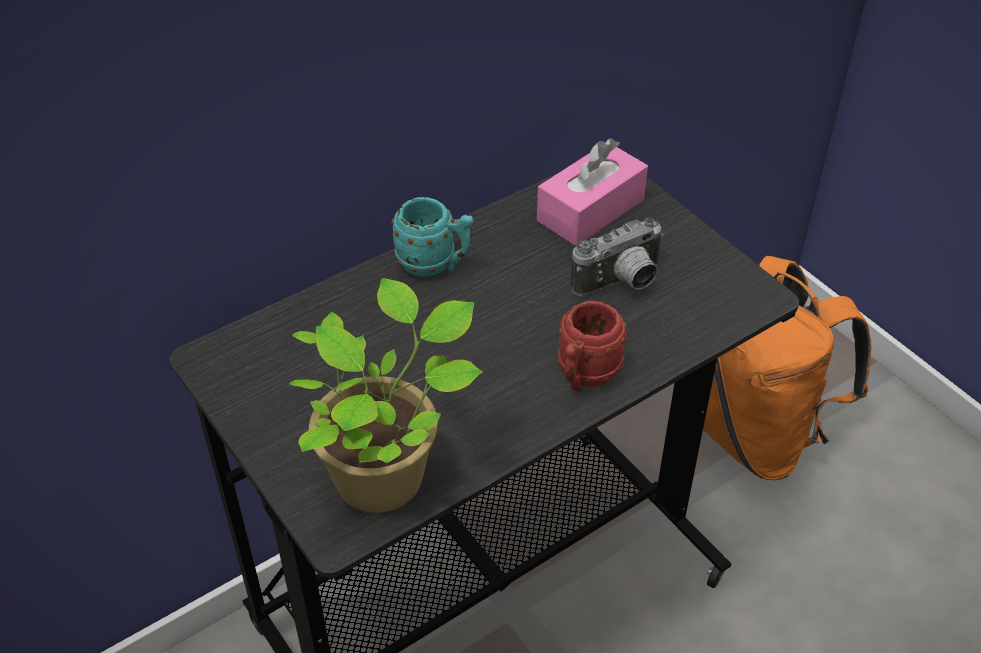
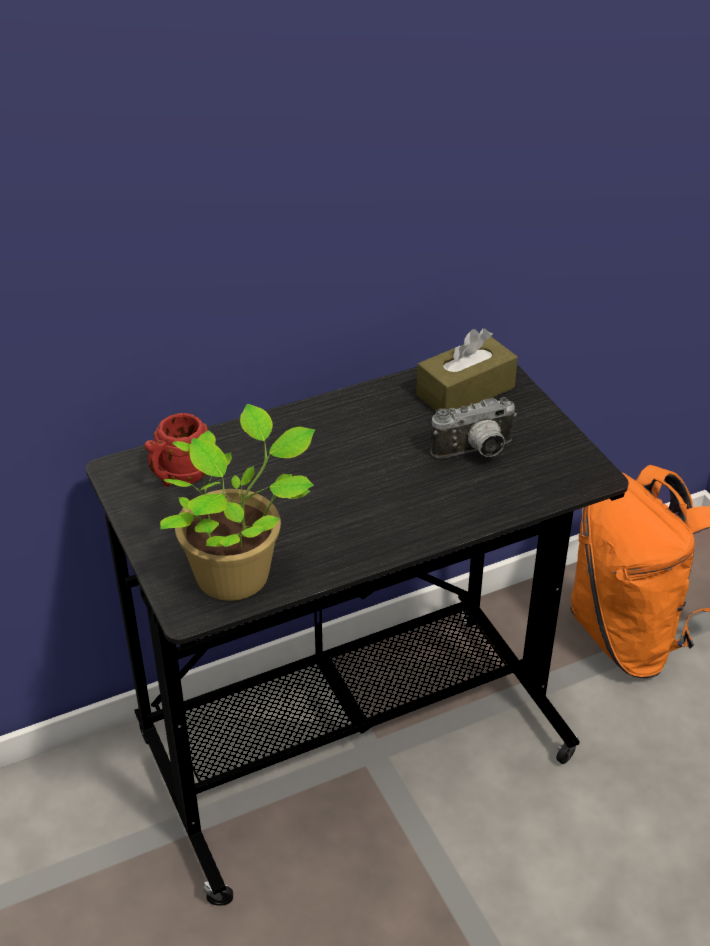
camera: 10 degrees right, 5 degrees down
(435, 265) = (320, 419): turquoise mug -> none
(584, 376) = (423, 520): red mug -> red mug (179, 477)
(590, 210) = (465, 391): pink tissue box -> brown tissue box

